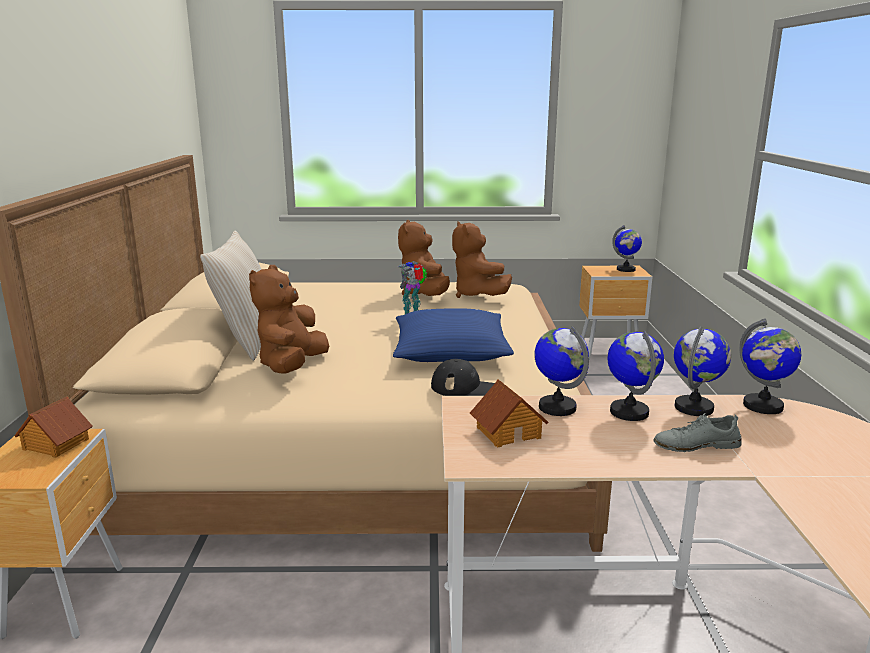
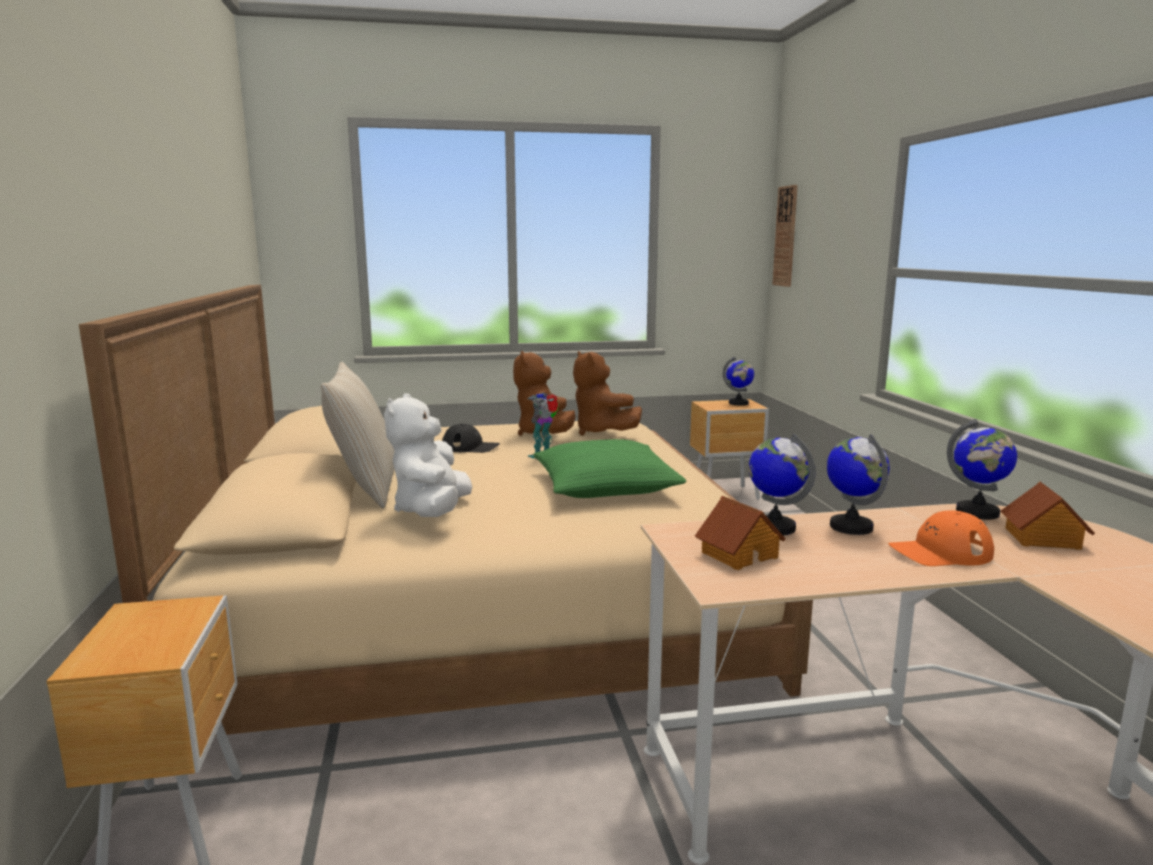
camera: 10 degrees left, 5 degrees down
(55, 444) = (169, 617): toy house -> toy house (1042, 539)
(291, 366) = (432, 512): brown plush toy -> white plush toy
(450, 351) = (605, 486): blue pillow -> green pillow
(465, 388) = (643, 521): black cap -> black cap (470, 447)
(681, 110) = (785, 236): none -> wall clock
(694, 408) = (912, 518): globe -> none
(696, 445) = (940, 552): grey shoe -> orange cap

